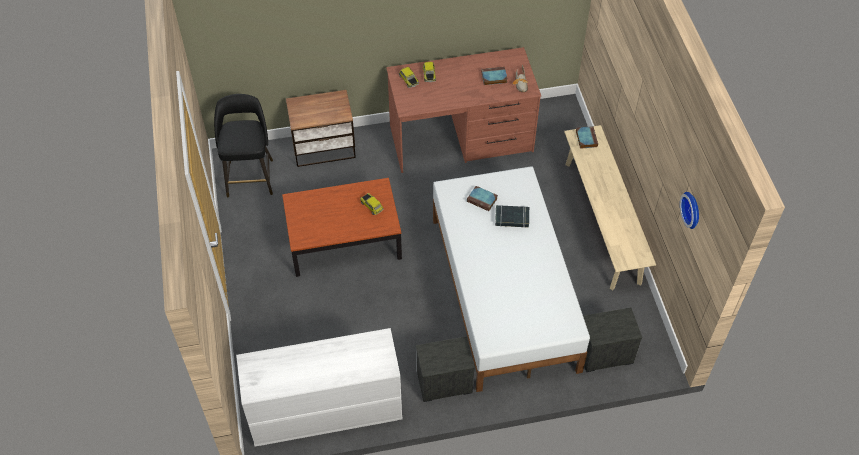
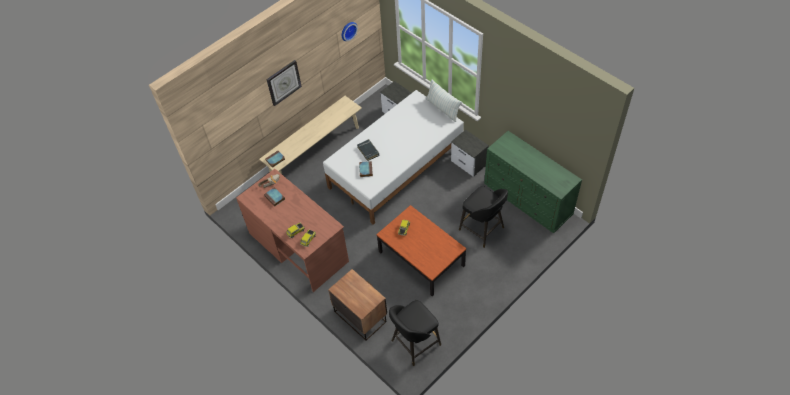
camera: 120 degrees left, 0 degrees up
(324, 411) = (528, 200): white dresser -> green dresser
(327, 327) = (482, 229): none -> black stool
(523, 346) = (443, 108): none -> pillow
(642, 107) = (283, 82): none -> wall clock

